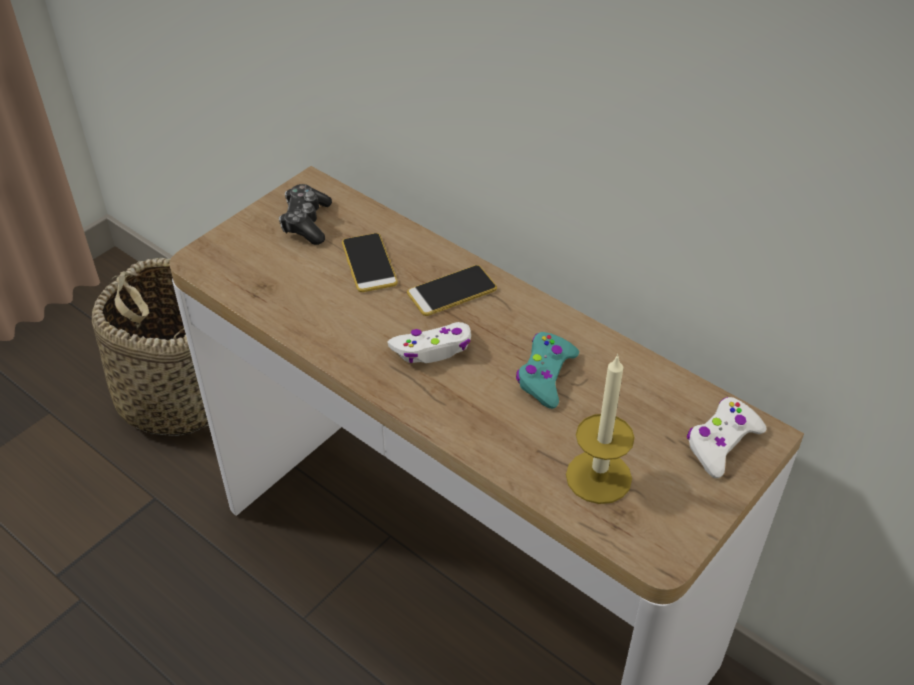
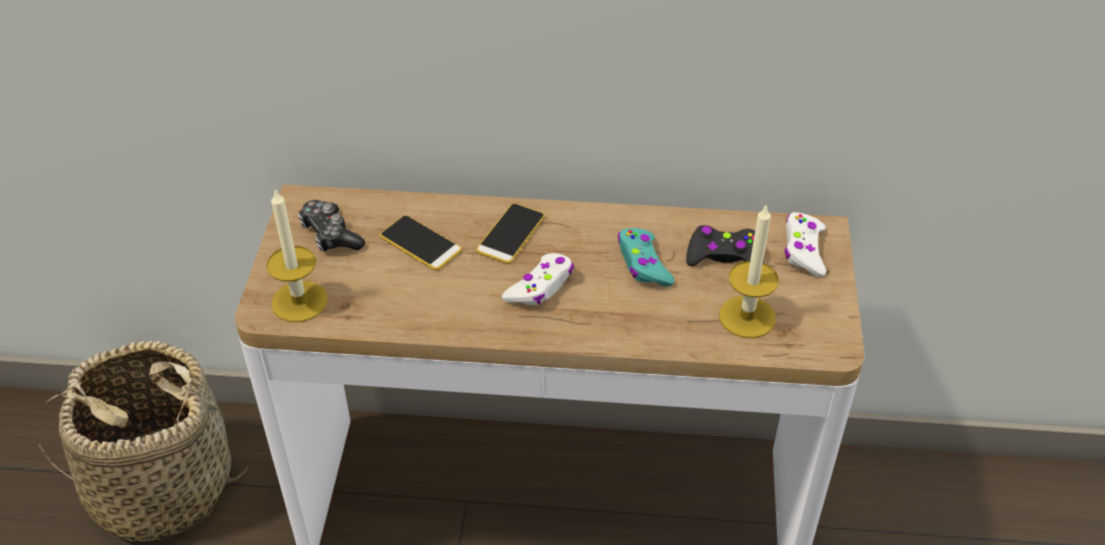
camera: 35 degrees left, 0 degrees up
(231, 264) = (299, 301): none -> candle
(632, 407) = (724, 256): none -> black game controller

